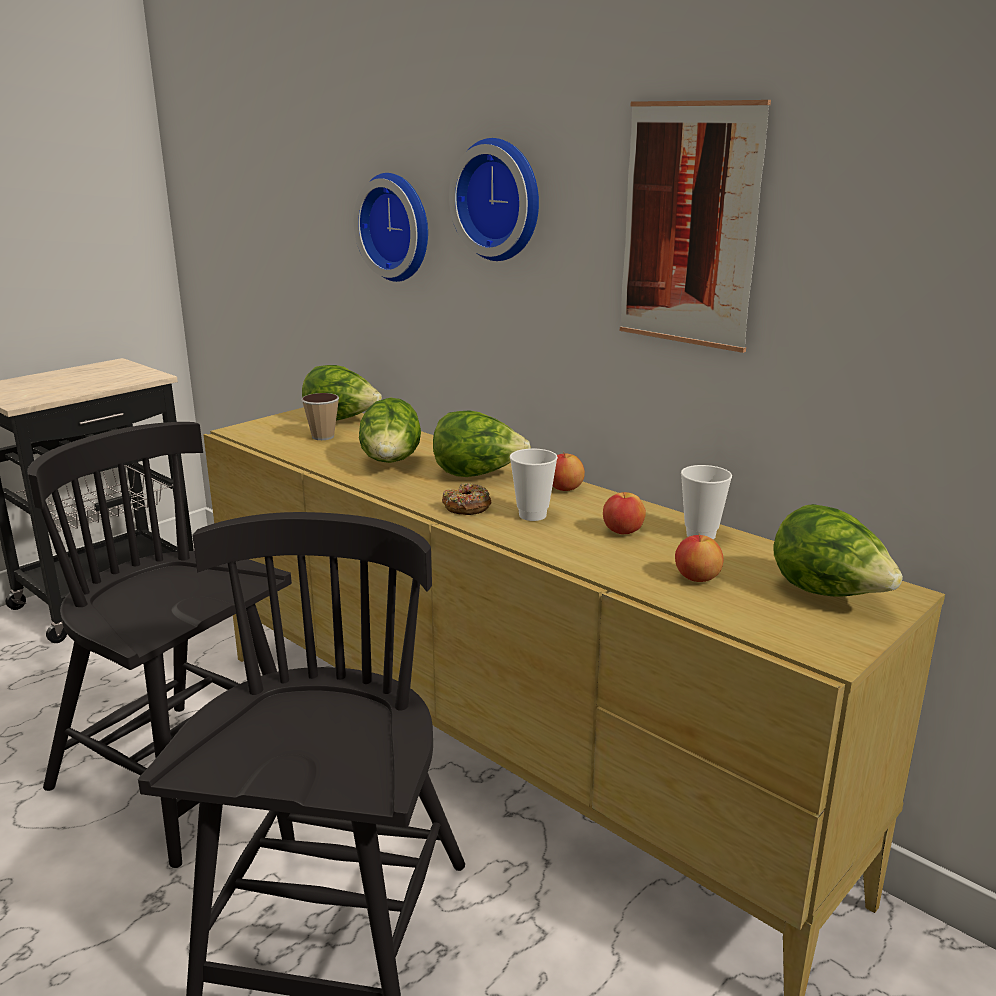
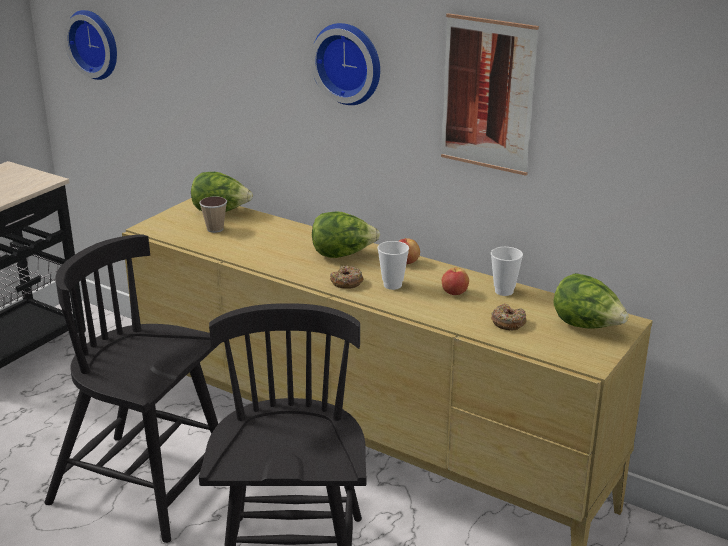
camera: 10 degrees left, 5 degrees up
(391, 464) = (278, 250): lettuce -> none
(398, 227) = (263, 72): wall clock -> wall clock (96, 43)
(696, 578) = (508, 322): apple -> donut

